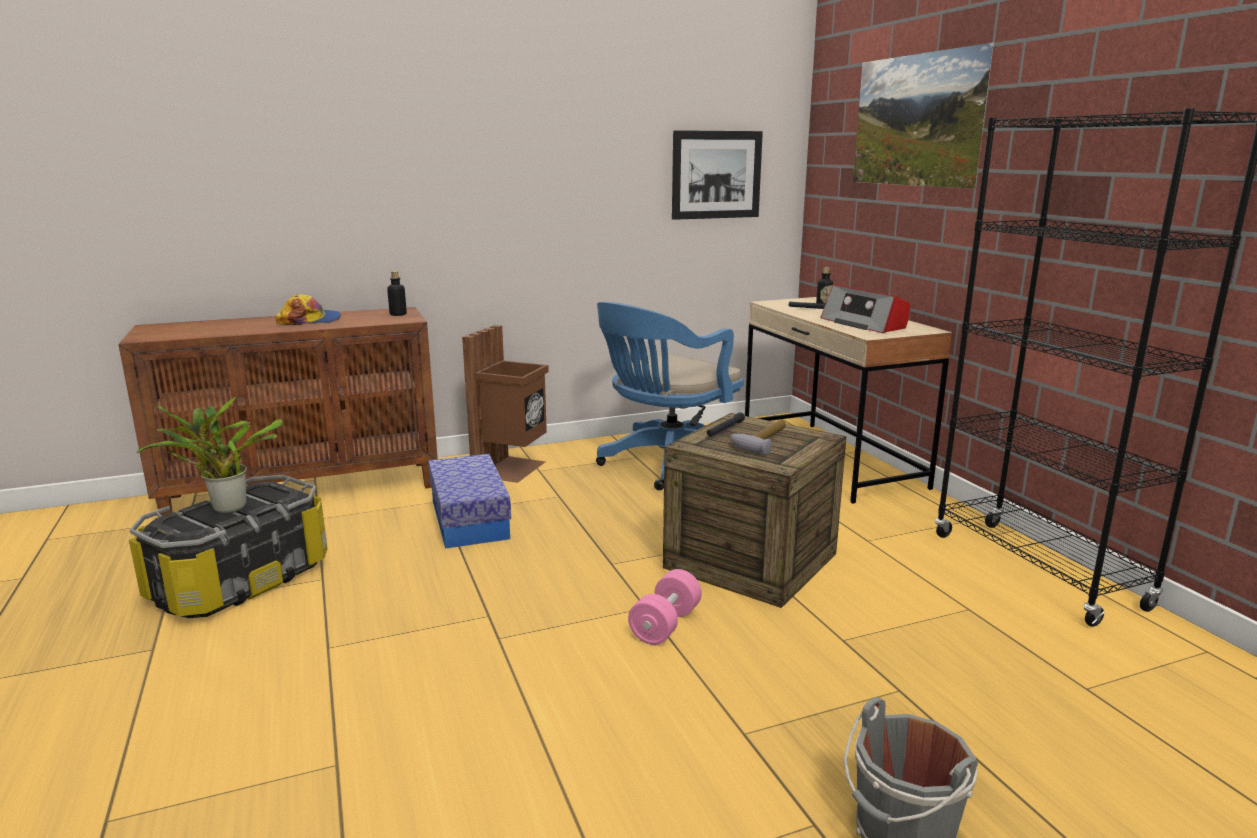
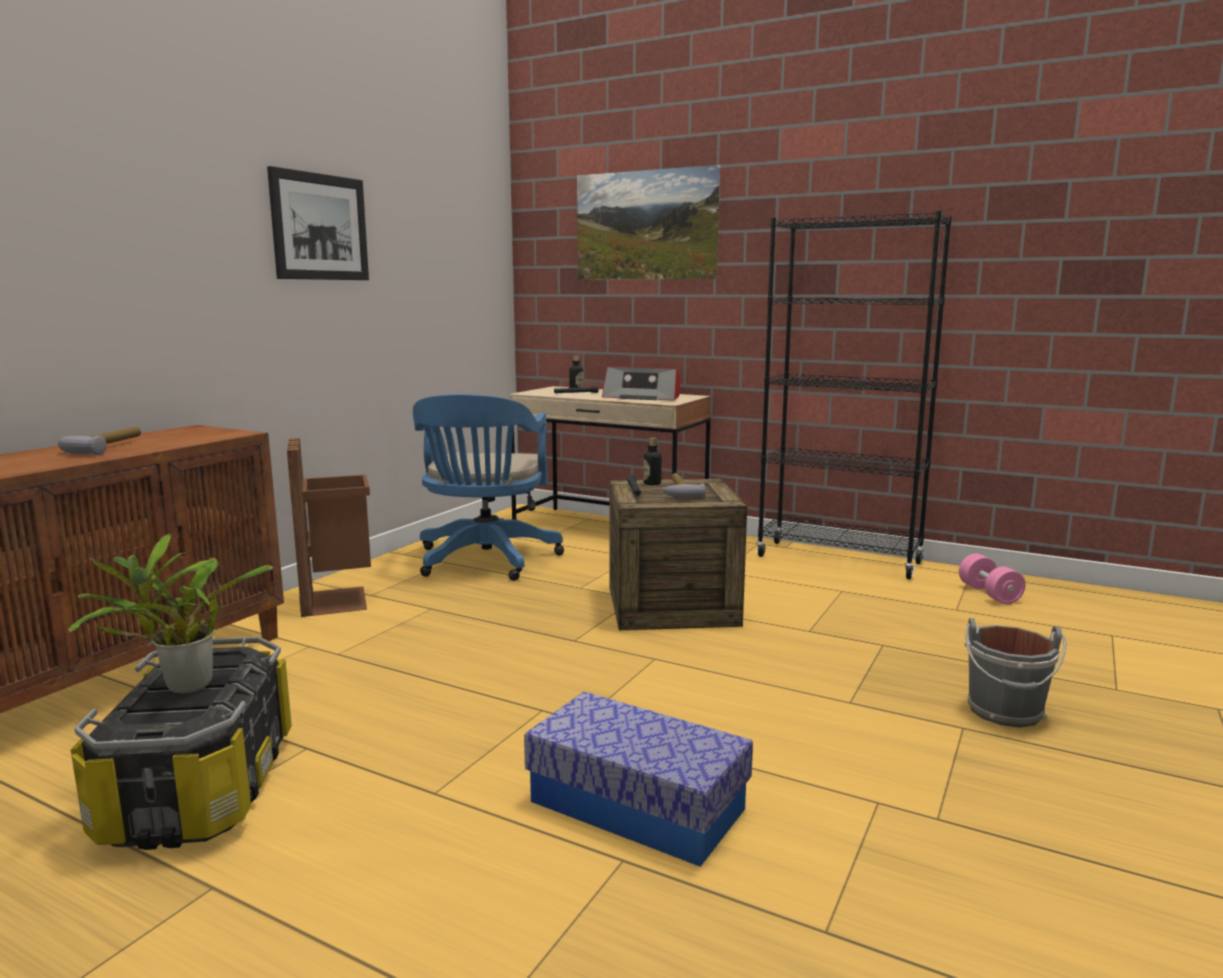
camera: 40 degrees left, 5 degrees down
(310, 320) = (103, 447): cap -> hammer
(398, 314) = (206, 431): bottle -> bottle (652, 483)
(469, 519) = (374, 650): storage box -> storage box (636, 805)
(665, 625) = (689, 663): pink dumbbell -> pink dumbbell (989, 594)
(716, 175) = (454, 273): picture -> picture (320, 227)

